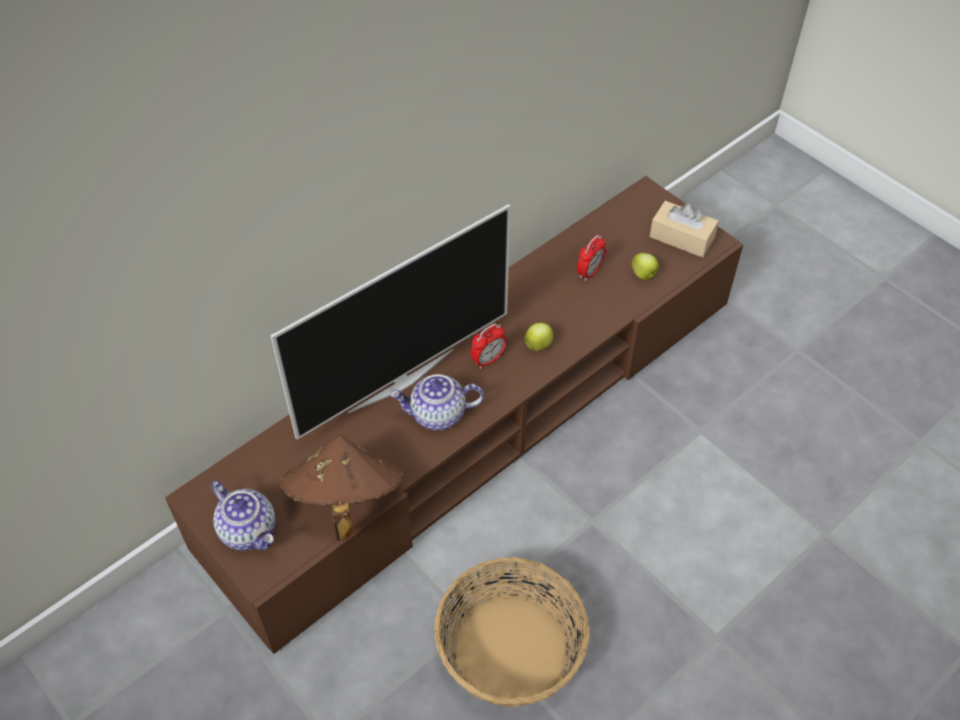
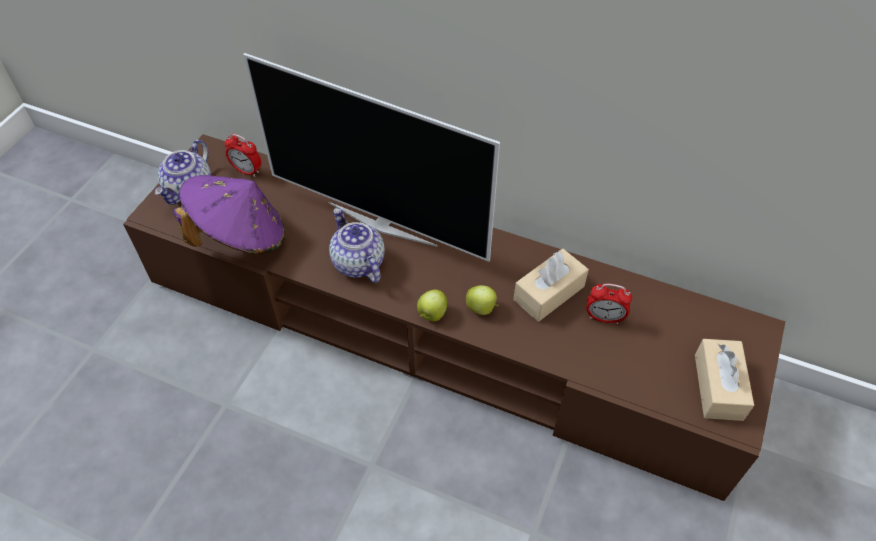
camera: 65 degrees right, 0 degrees up
(345, 500) = (240, 236): brown hat -> purple hat
(488, 360) = (440, 276): alarm clock -> alarm clock (247, 171)
(509, 650) = (209, 445): basket -> none
(547, 295) = (549, 293): none -> beige tissue box
(644, 275) = (635, 368): apple -> apple (432, 314)

